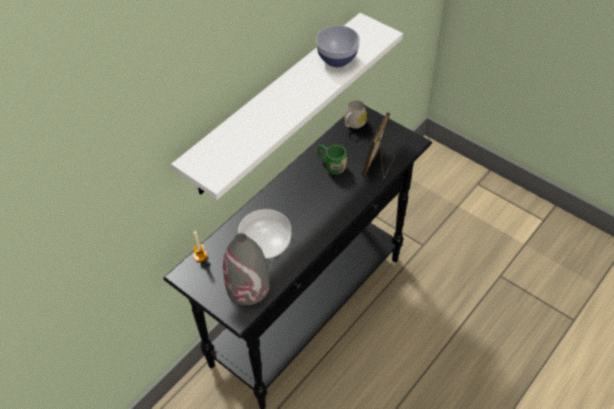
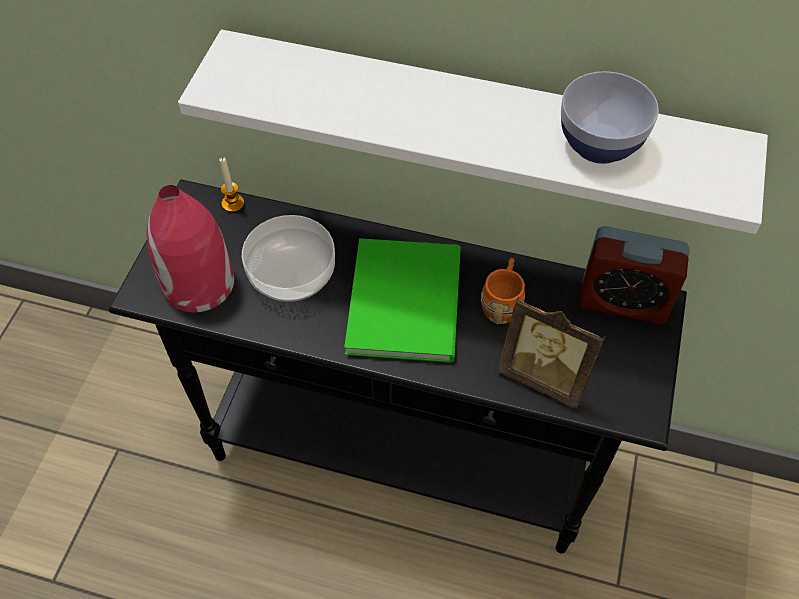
camera: 65 degrees right, 5 degrees up
(248, 287) = (198, 284): grey vase -> red vase
(309, 200) = (408, 298): none -> green book
(331, 166) = (502, 302): green mug -> orange mug
(353, 124) = (623, 301): white mug -> alarm clock
(378, 166) = (544, 376): picture frame -> picture frame turned 150 degrees counterclockwise

